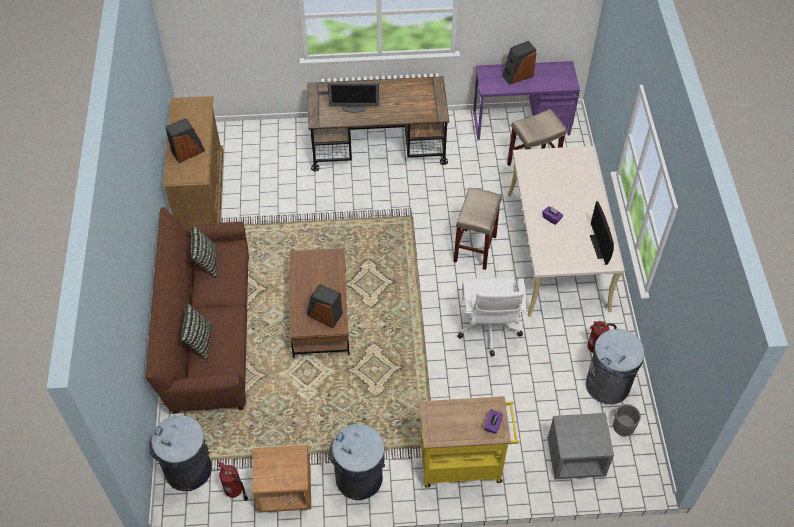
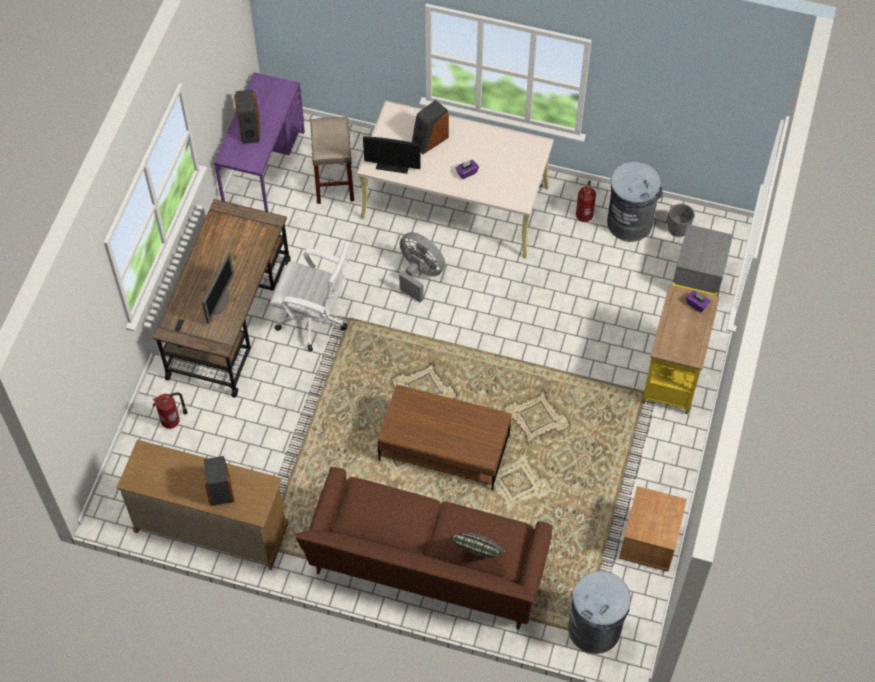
camera: 70 degrees left, 5 degrees up
(206, 262) = (371, 521): pillow -> none
(234, 491) = (634, 589): fire extinguisher -> fire extinguisher (172, 421)
(324, 315) = (479, 428): speaker -> speaker (429, 140)
(359, 478) = (658, 469): grey trash can -> none
(475, 248) = (419, 274): beige stool -> grey fan
(489, 331) = (530, 298): white office chair -> white office chair (315, 321)
(600, 246) = (518, 146): monitor -> monitor (392, 165)

